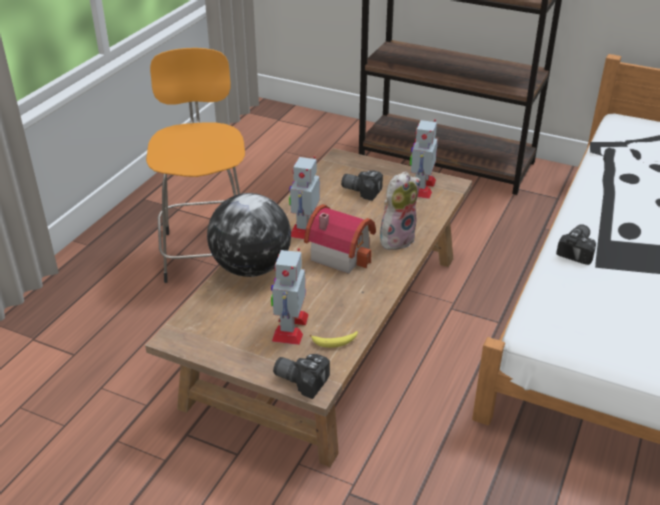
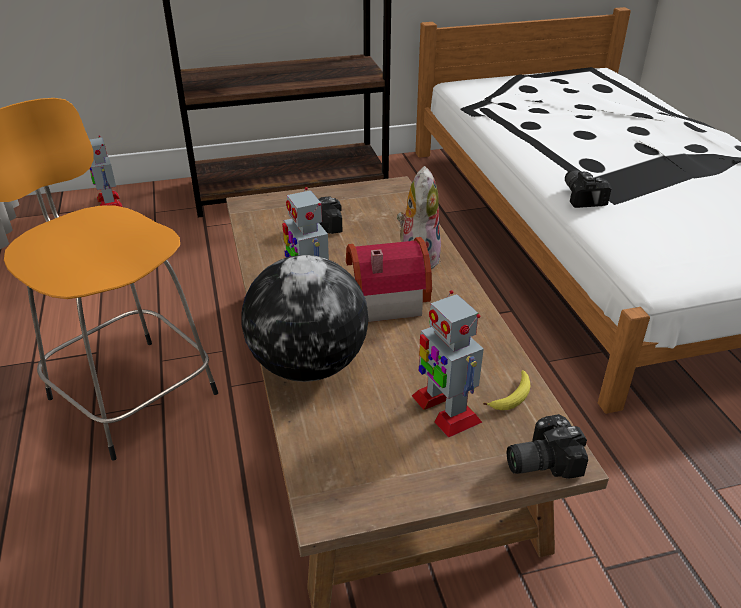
camera: 40 degrees left, 0 degrees up
(421, 187) = (371, 200): toy robot -> toy robot (109, 202)

